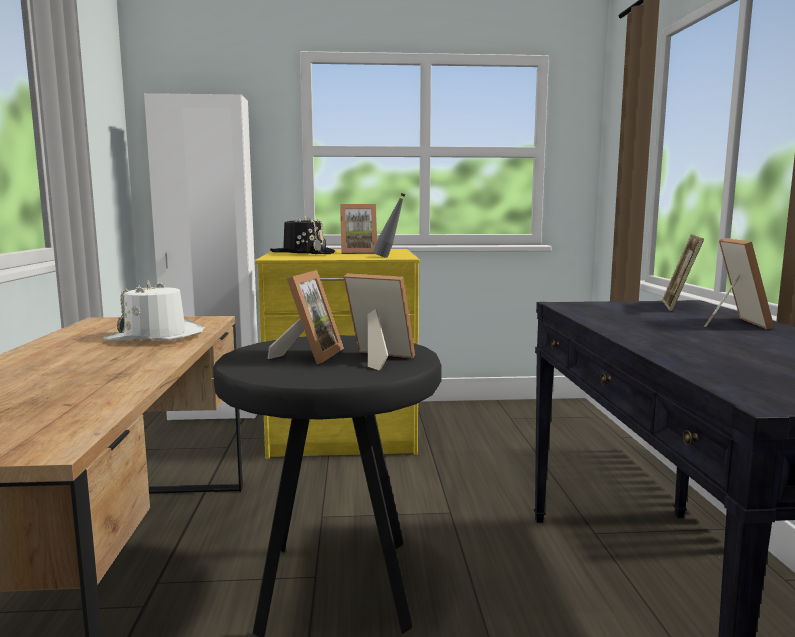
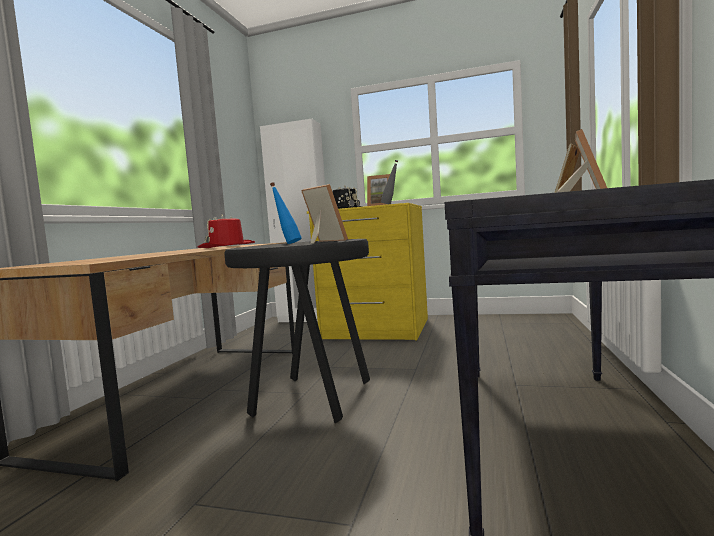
camera: 20 degrees right, 5 degrees down
(156, 336) = (227, 247): white hat -> red hat
(309, 355) = (287, 243): picture frame -> blue bottle

